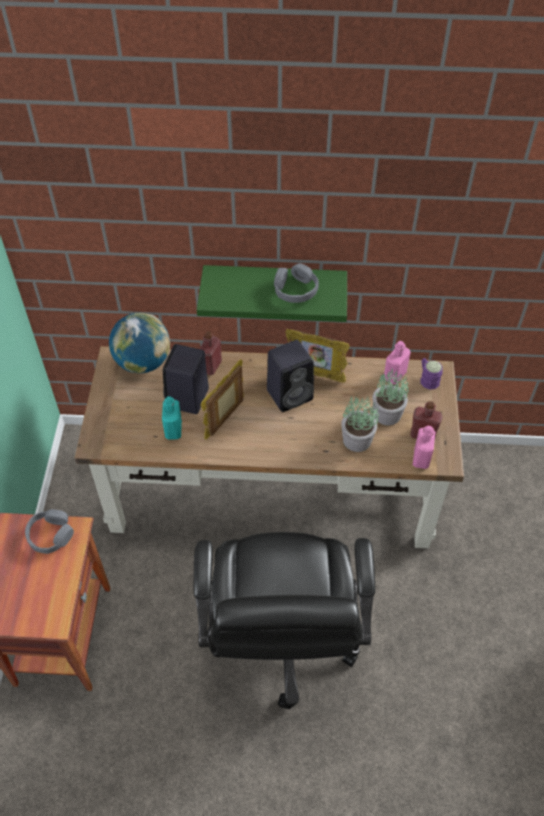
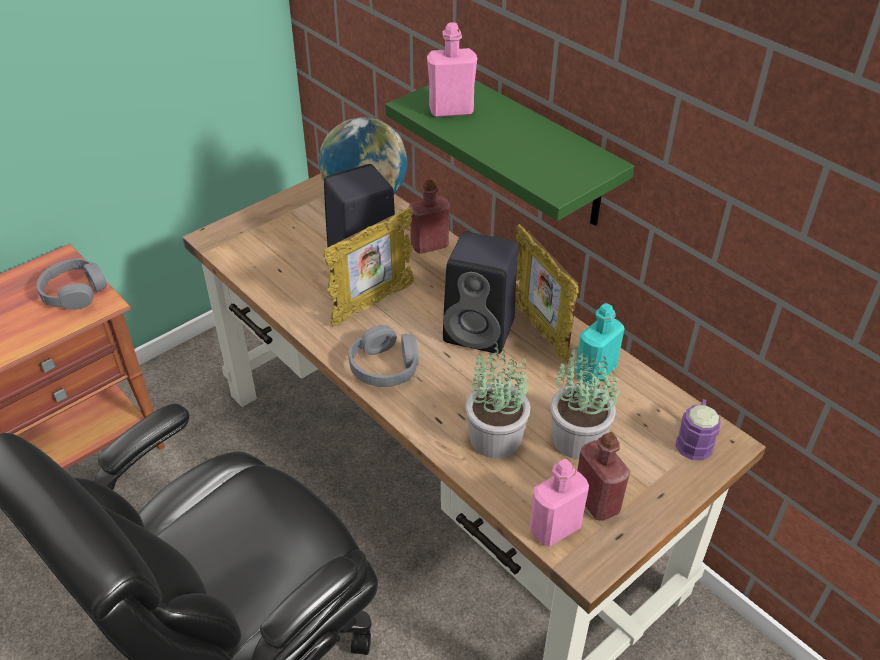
camera: 45 degrees right, 10 degrees down
(173, 430) = (304, 277): turquoise bottle -> turquoise bottle (595, 372)
(225, 419) = (372, 304): picture frame -> picture frame turned 150 degrees clockwise
(295, 289) = (531, 147): grey headphones -> grey headphones (385, 366)
(394, 375) = (649, 403): pink bottle -> pink bottle (451, 110)

